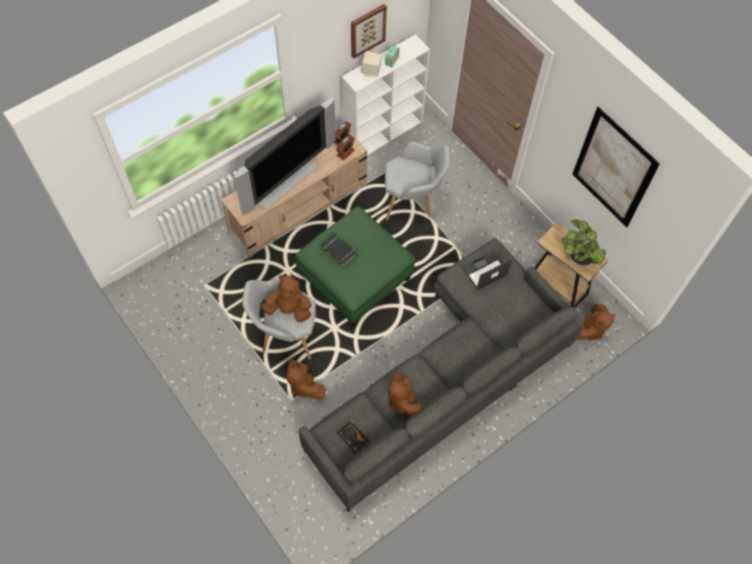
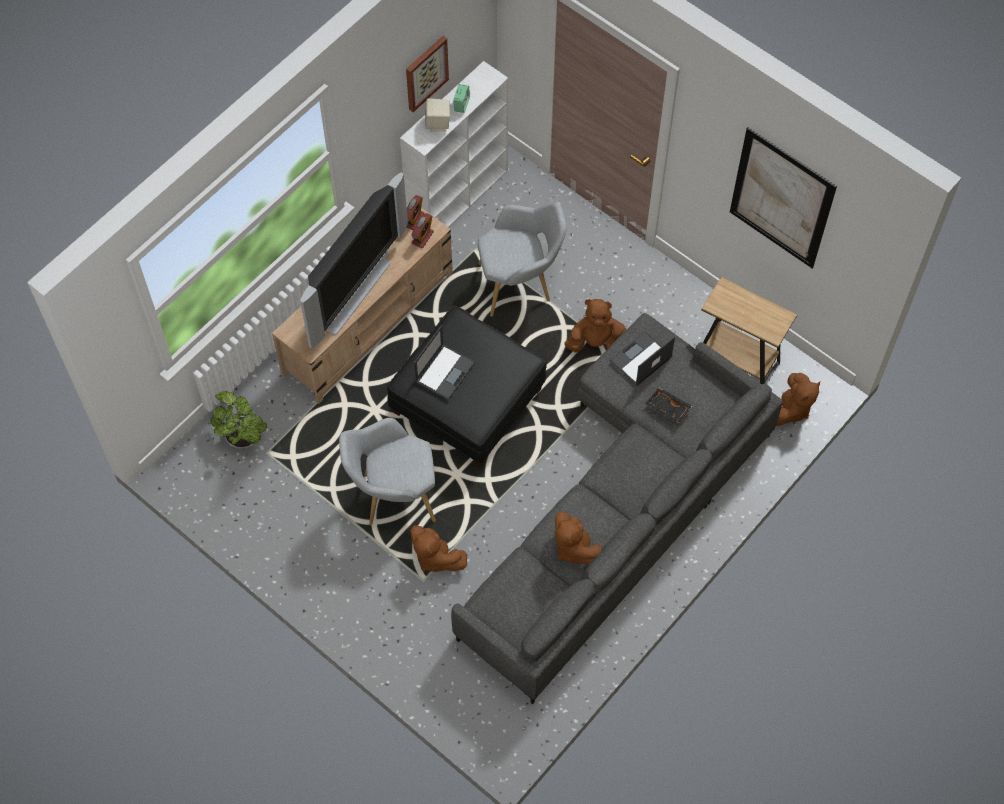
camera: 10 degrees left, 0 degrees up
(289, 309) = (398, 460): brown plush toy -> brown plush toy (595, 343)
(339, 251) = (445, 371): black book -> laptop
(353, 439) = (523, 608): black tray -> black tray (667, 408)
(355, 276) = (467, 401): green ottoman -> black ottoman
(578, 257) = (759, 317): potted plant -> potted plant (242, 436)

